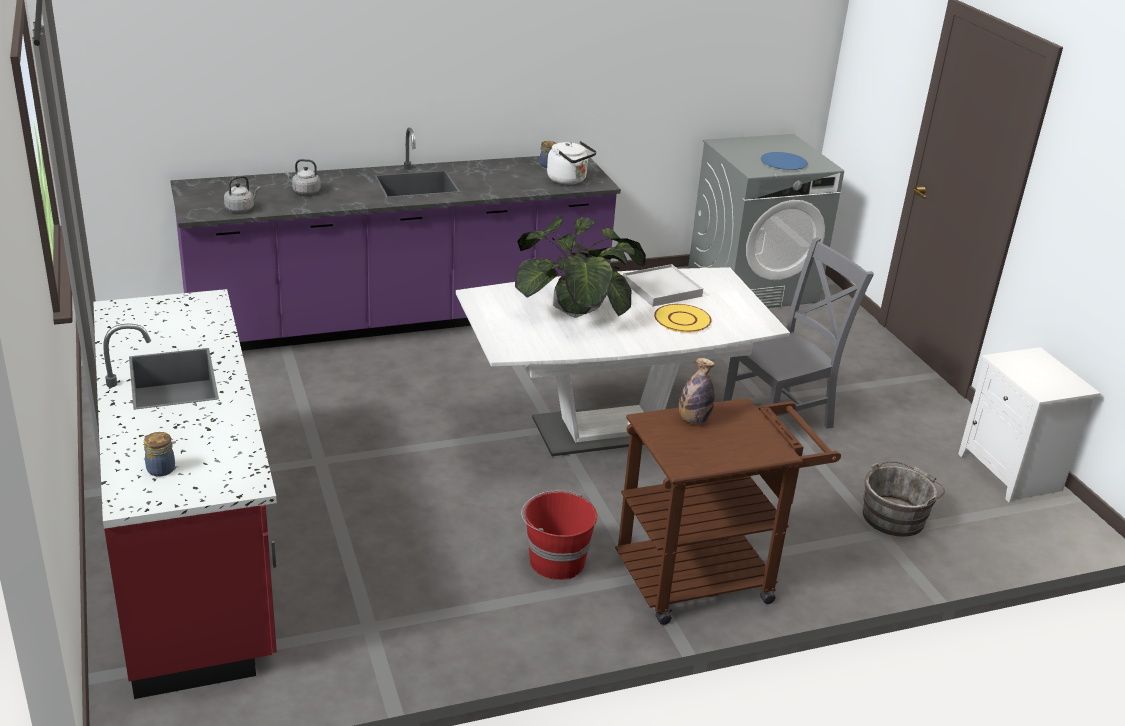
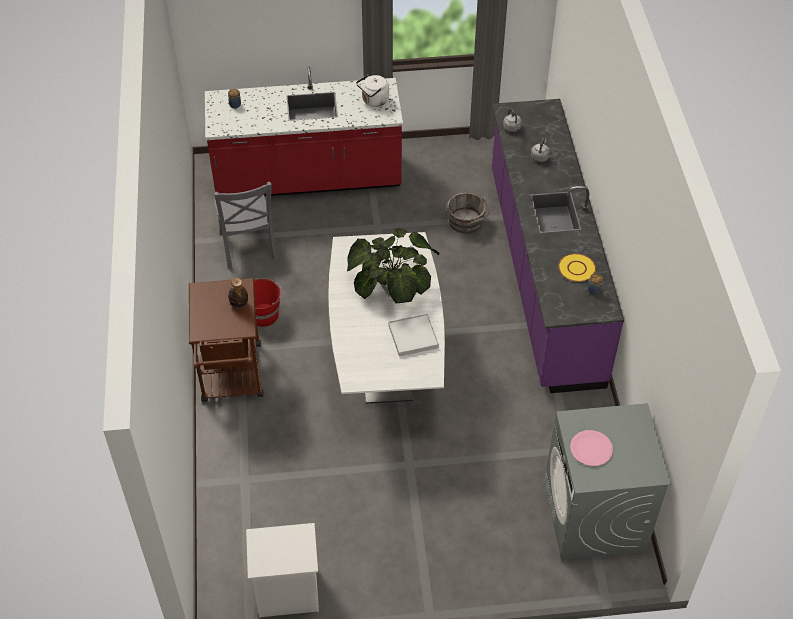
camera: 105 degrees right, 20 degrees up
(569, 180) = (562, 297): white kettle -> white kettle (374, 101)
(682, 319) = (368, 337): yellow plate -> yellow plate (577, 268)
(781, 416) = (385, 469): grey chair -> grey chair (248, 248)
(783, 163) = (591, 449): blue plate -> pink plate
(896, 516) = (259, 495): grey bucket -> grey bucket (466, 222)

